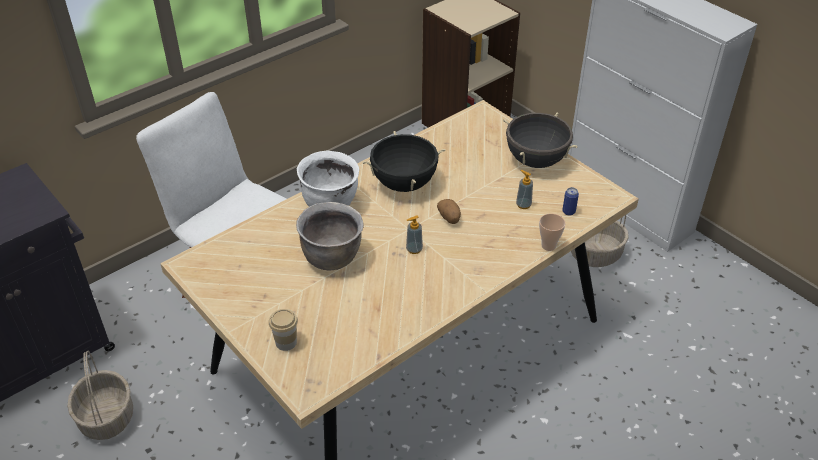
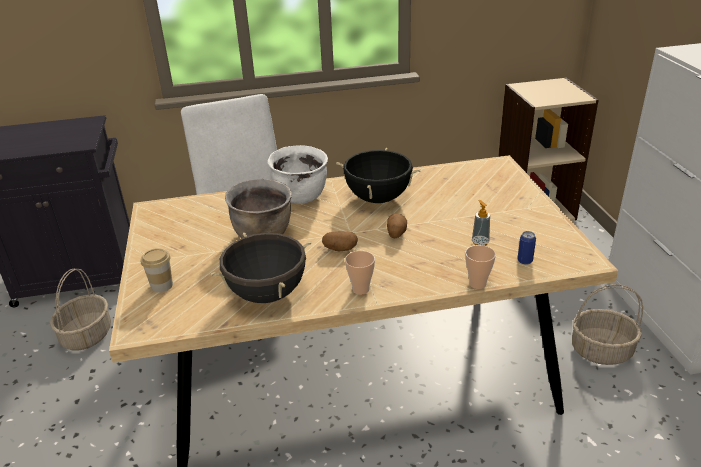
camera: 30 degrees right, 10 degrees down
(414, 249) = (340, 249): soap dispenser -> potato
(463, 283) = (361, 289): none -> cup
(536, 160) = (524, 211): black cooking pot -> black cooking pot (267, 294)

